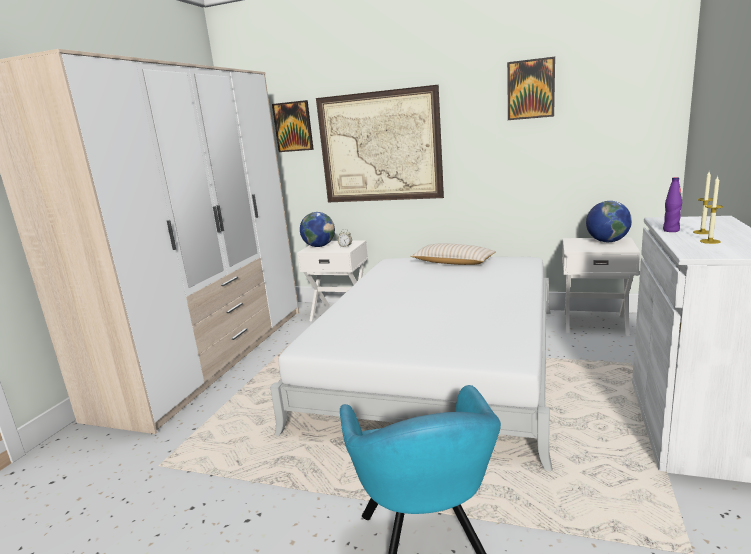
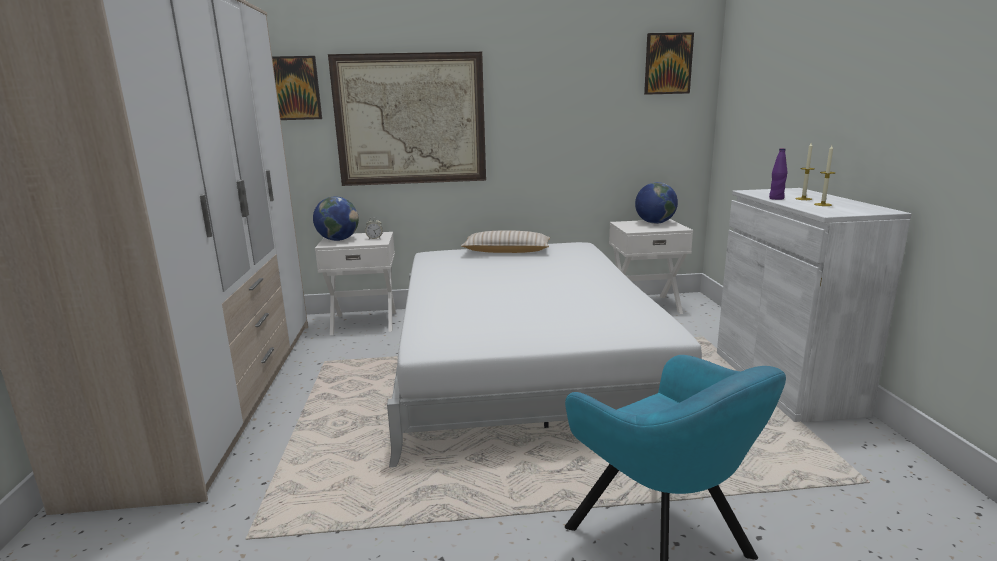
camera: 25 degrees left, 0 degrees up
(530, 89) = (579, 66): picture -> picture (668, 64)

